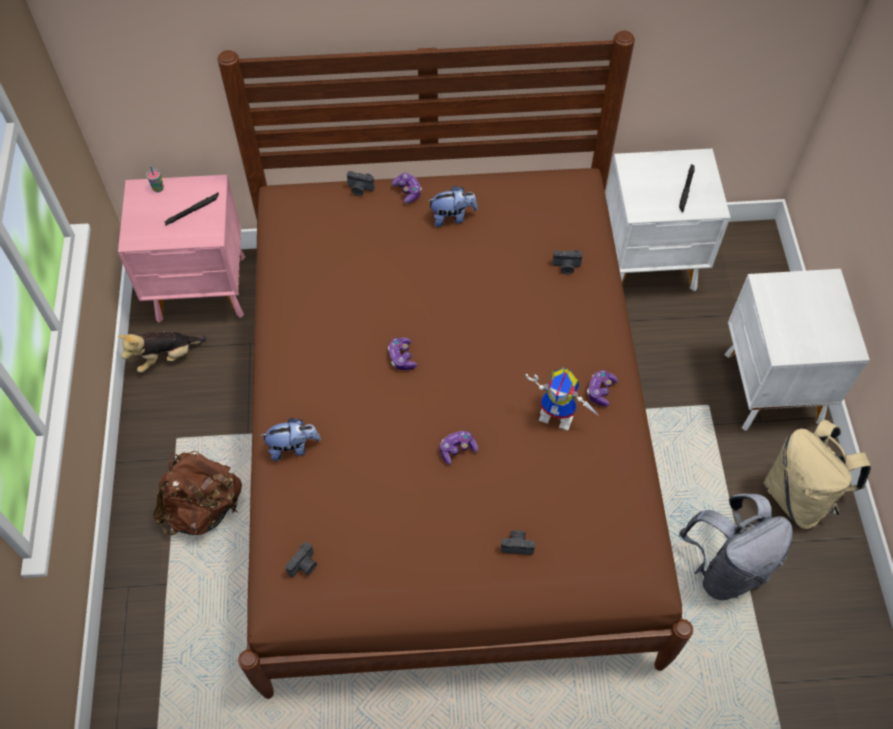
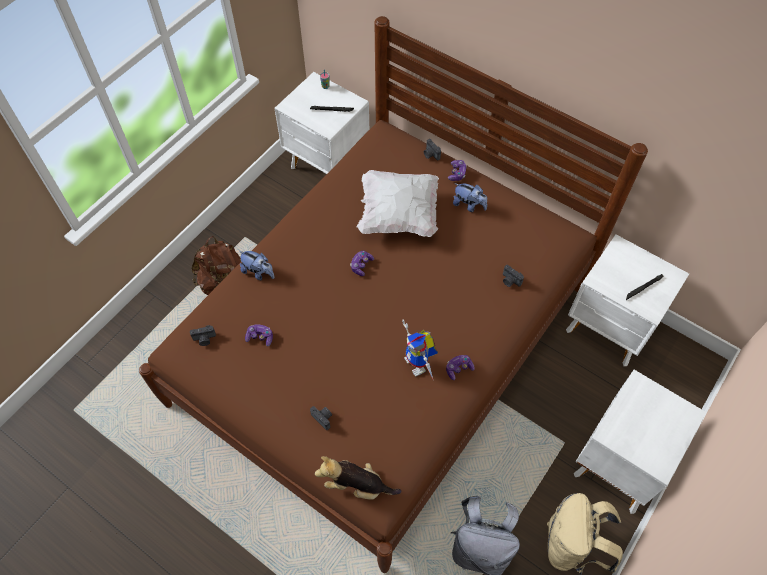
camera: 40 degrees right, 0 degrees up
(166, 357) = (278, 190): plush toy -> plush toy (357, 485)
(203, 289) = (329, 166): pink nightstand -> white nightstand
(389, 276) = (398, 214): none -> white pillow
(457, 449) = (342, 339): game controller -> game controller (260, 337)

